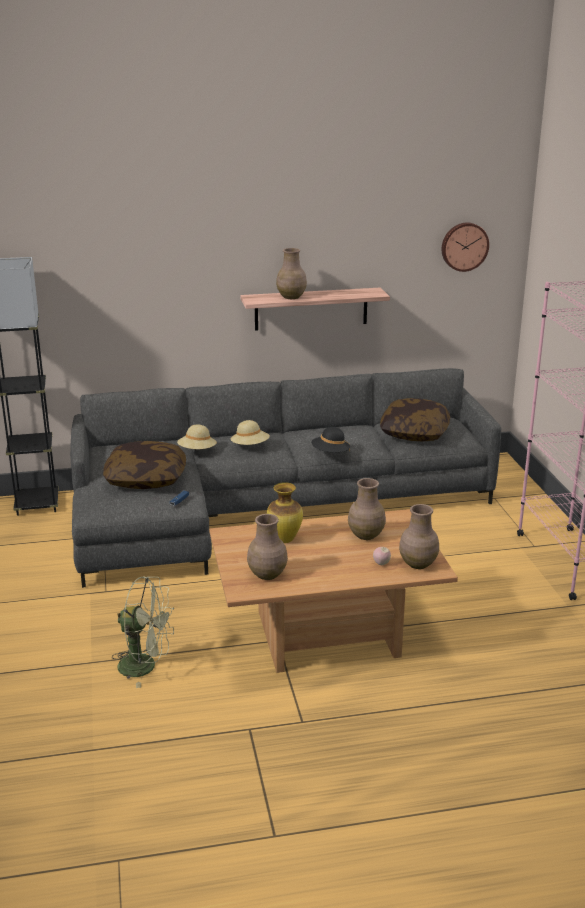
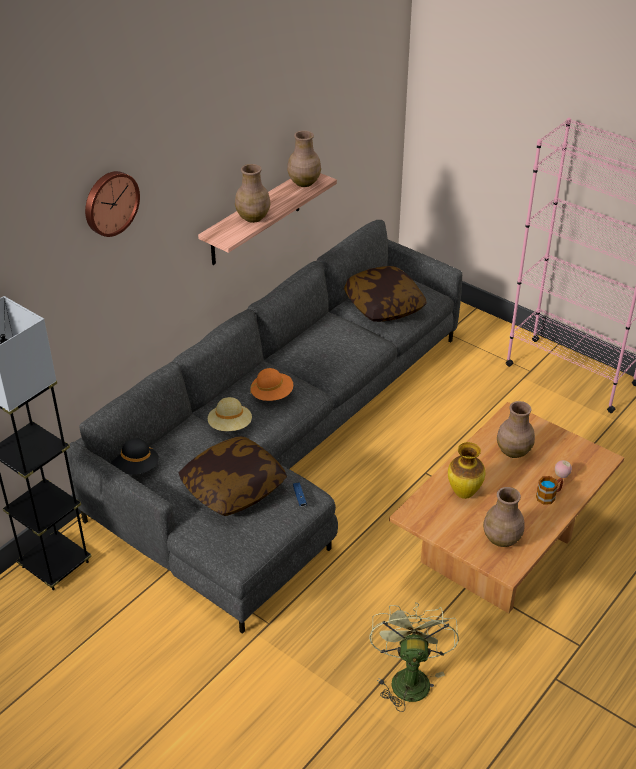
camera: 40 degrees left, 15 degrees up
(145, 666) = (408, 677): green fan -> green fan turned 60 degrees counterclockwise
(250, 446) = (272, 395): beige hat -> orange hat
(330, 453) = (349, 367): black hat -> black hat (136, 467)
(348, 569) = (549, 496): none -> mug
(417, 563) = (584, 460): brown vase -> brown vase (303, 183)
(464, 246) = (366, 95): wall clock -> wall clock (110, 202)

